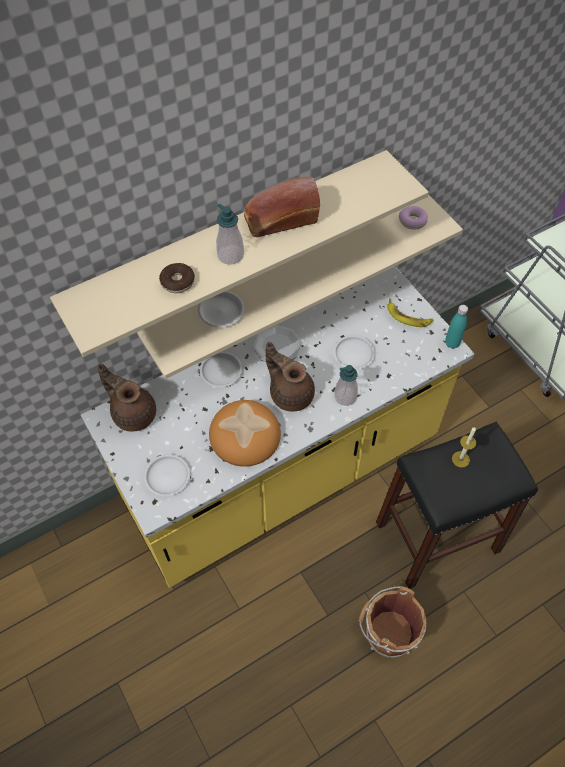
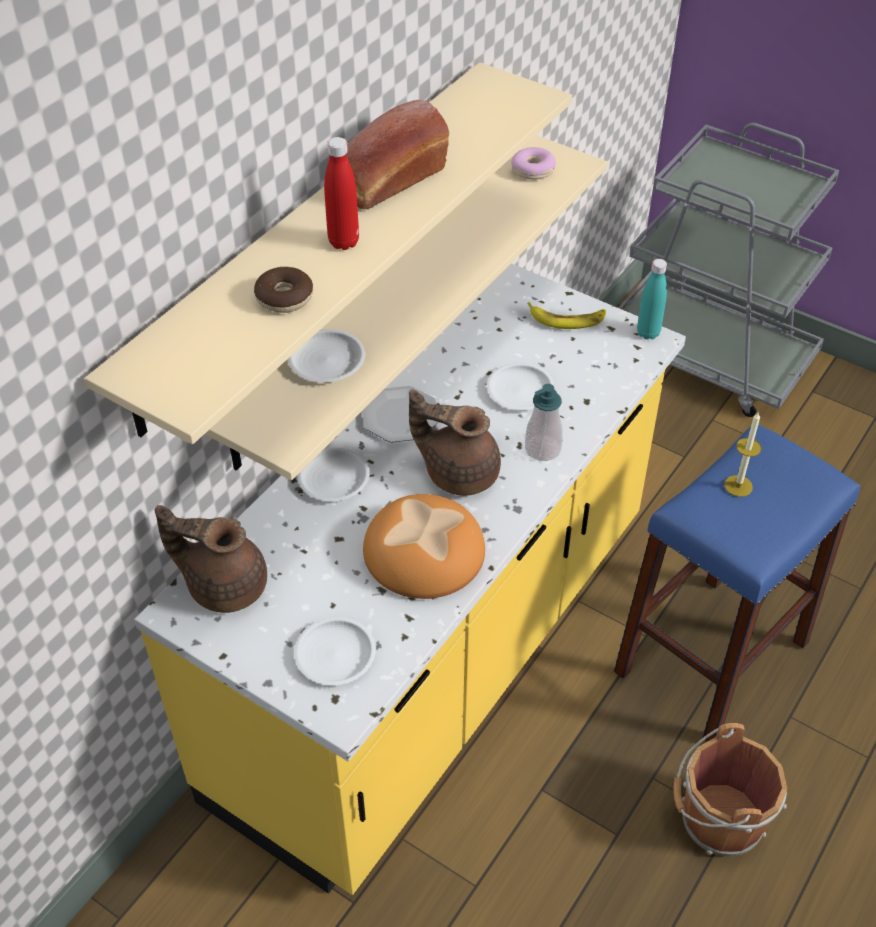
camera: 25 degrees left, 10 degrees down
(230, 255) = (343, 242): soap dispenser -> red bottle
(437, 537) = (712, 657): black stool -> blue stool

